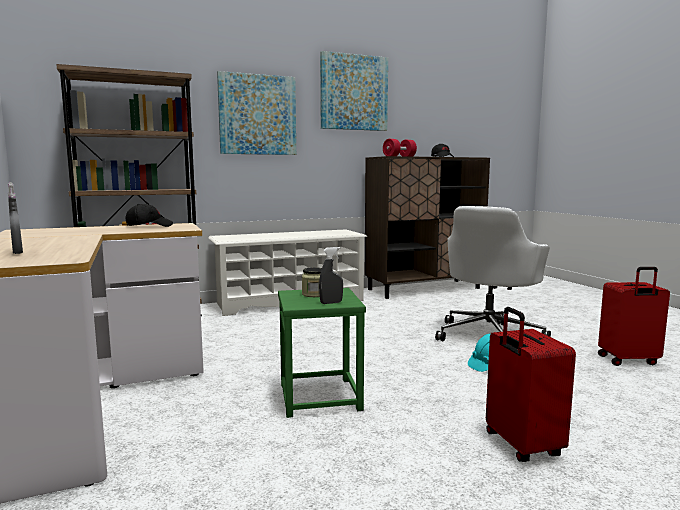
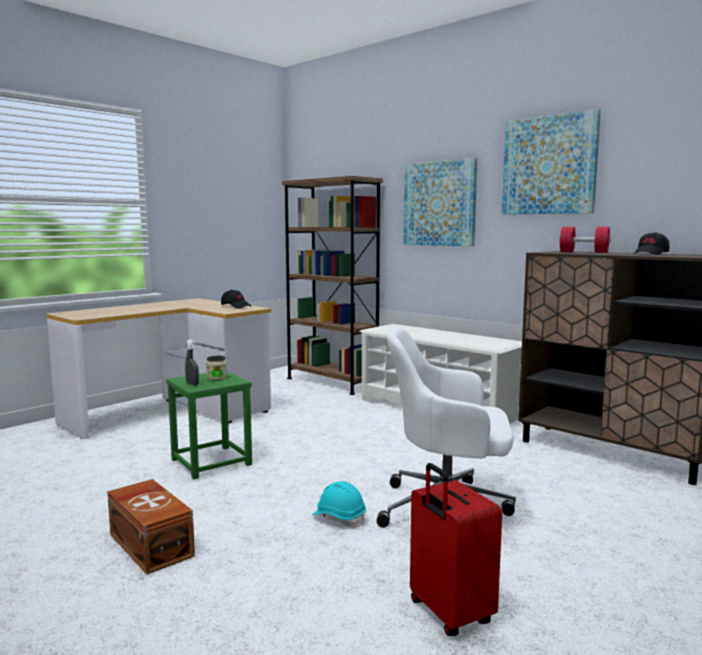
camera: 65 degrees right, 0 degrees up
(18, 252) = (103, 311): grey spray bottle -> none
(521, 445) = (152, 544): red suitcase -> brown storage box

